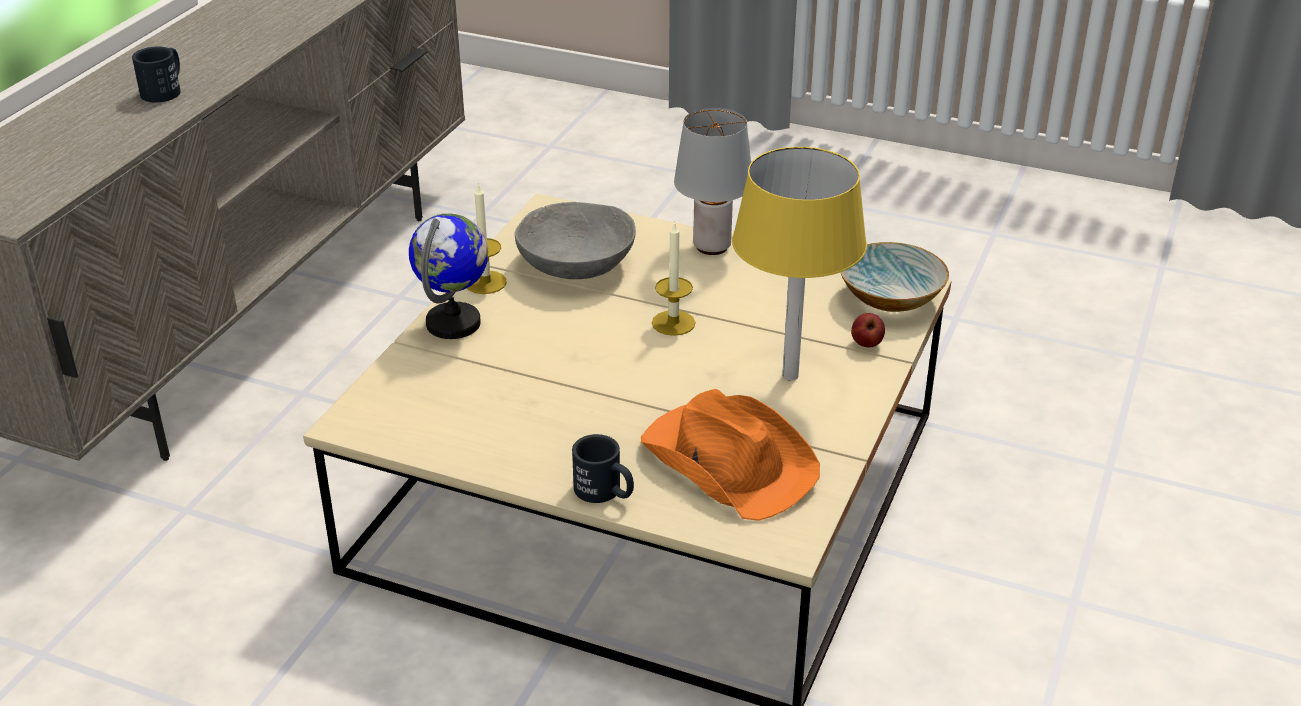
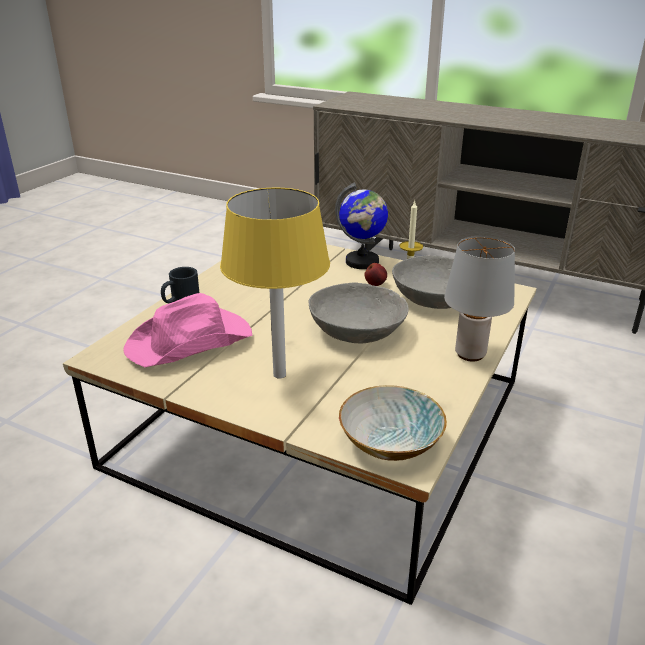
camera: 95 degrees right, 5 degrees down
(165, 90) = (466, 115): black mug -> none
(673, 323) = (357, 331): candle -> grey bowl
(728, 460) = (191, 342): orange hat -> pink hat
(866, 344) = (317, 418): apple -> apple (375, 284)

